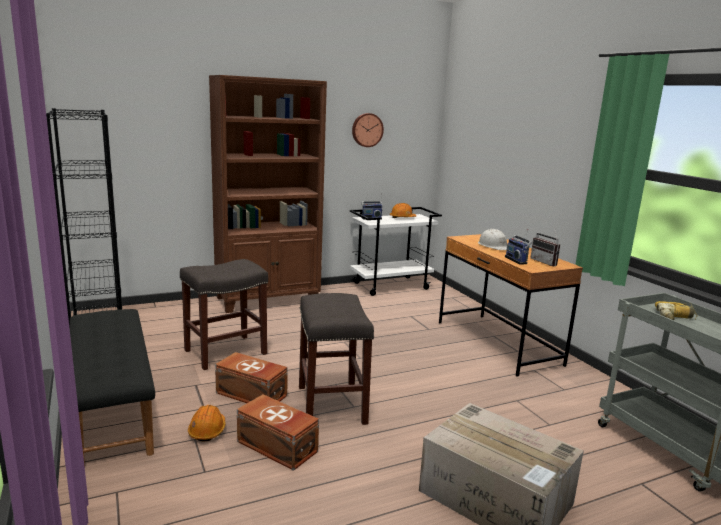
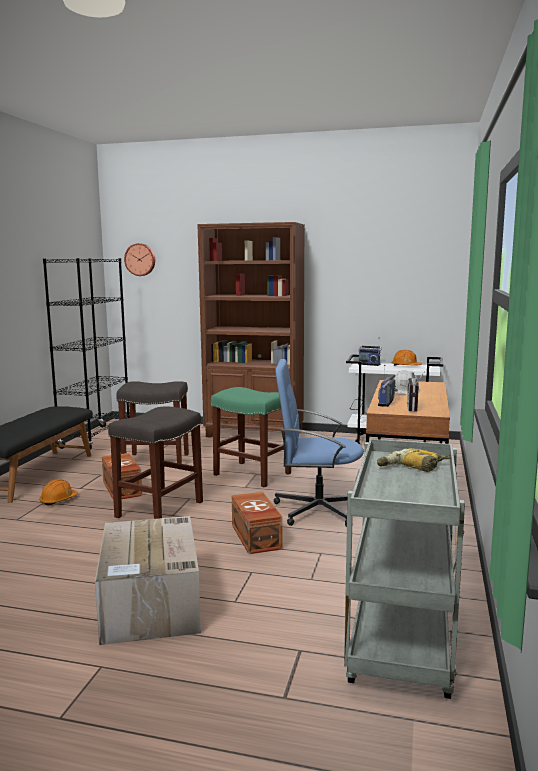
camera: 40 degrees right, 5 degrees down
(277, 447) = (76, 521): brown storage box -> brown storage box (255, 537)
(343, 343) = (253, 474): none -> green stool
(367, 130) = (371, 270): wall clock -> wall clock (140, 259)
(449, 363) = (317, 509): none -> blue office chair

